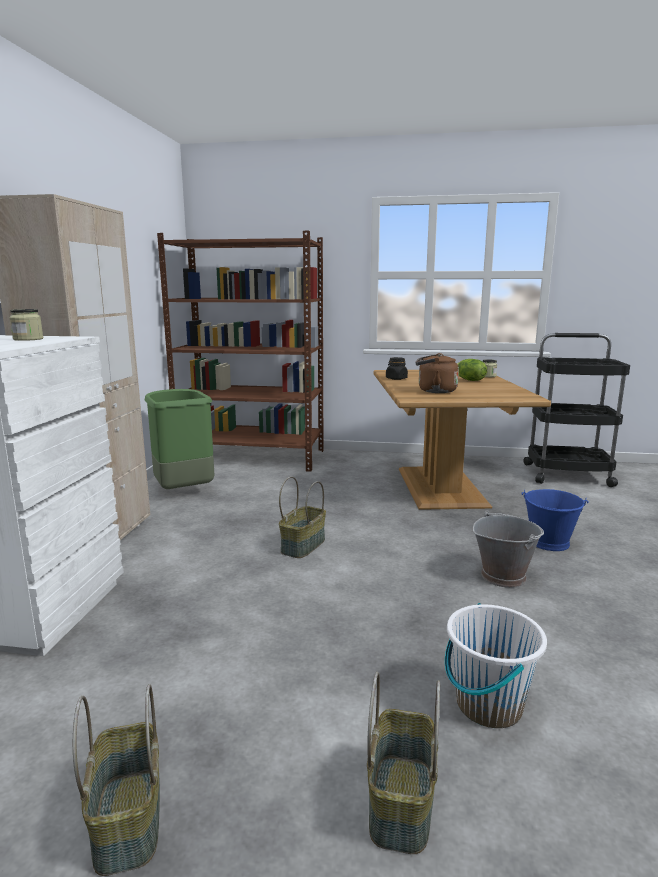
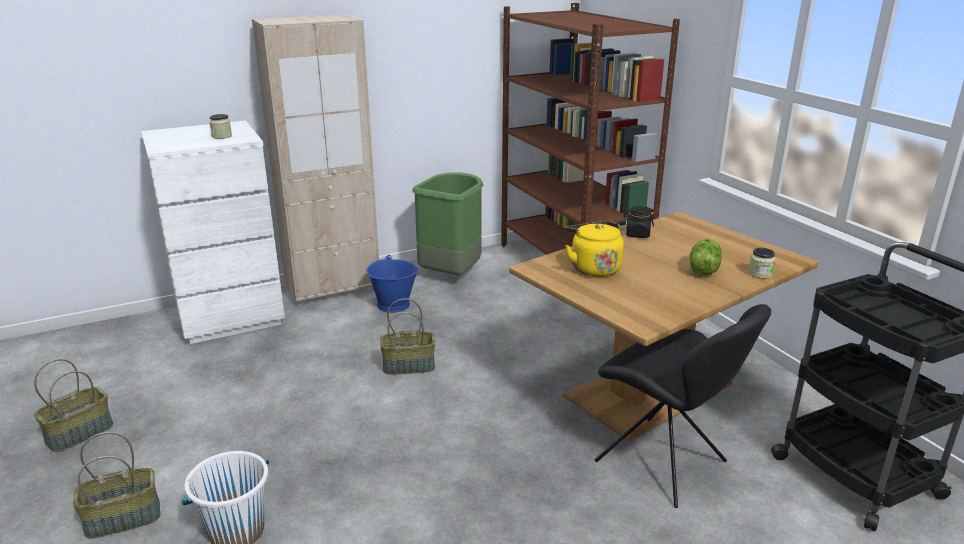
camera: 55 degrees right, 10 degrees up
(434, 391) = (593, 268): brown kettle -> yellow kettle
(503, 576) = (457, 490): grey bucket -> none
(524, 507) = (664, 464): none -> black chair
(549, 542) = (577, 505): blue bucket -> blue bucket (393, 305)

